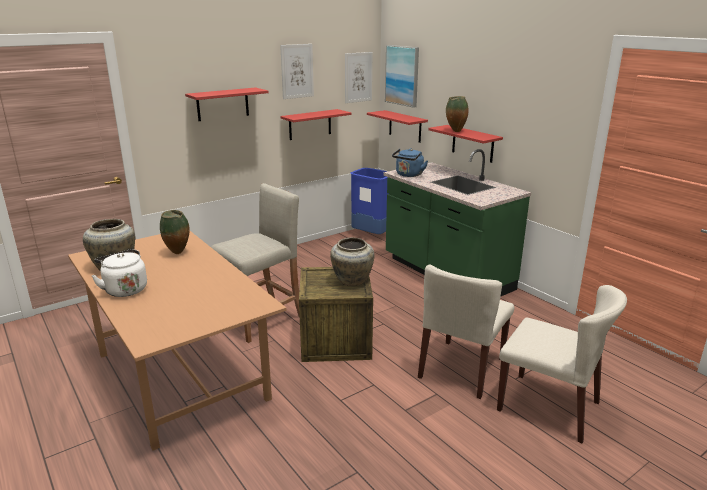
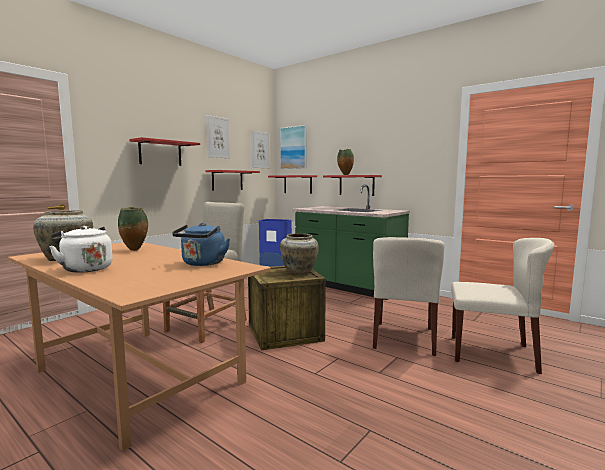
camera: 15 degrees left, 15 degrees down
(408, 175) = (313, 209): blue kettle -> blue kettle (202, 264)

